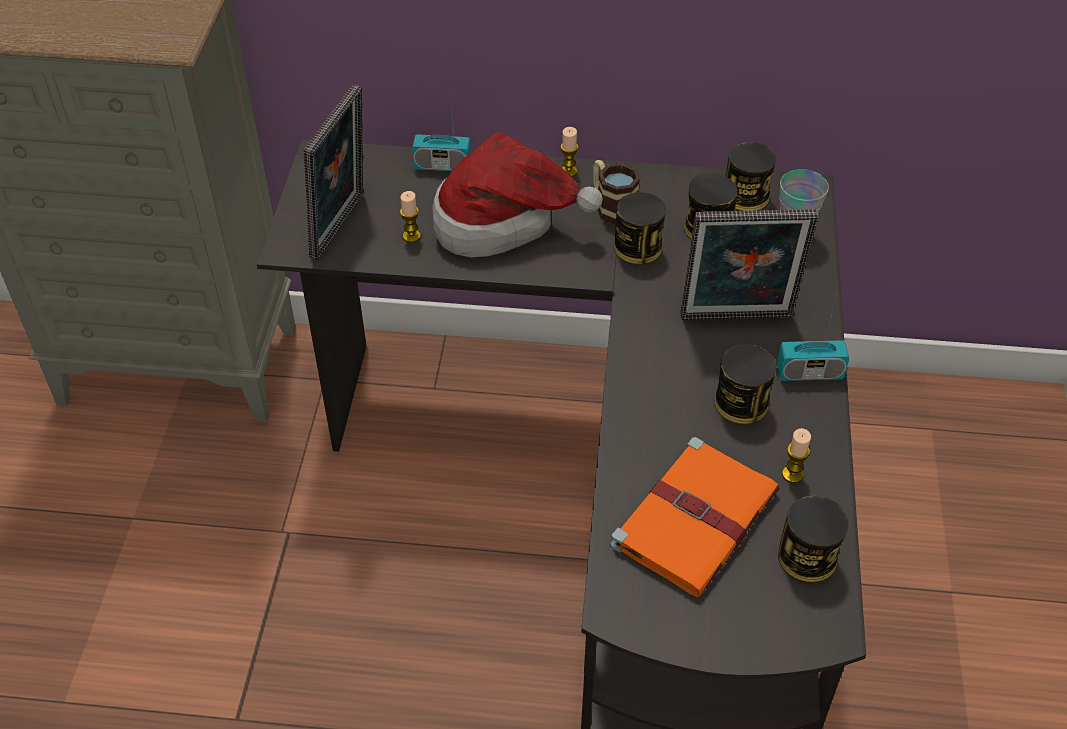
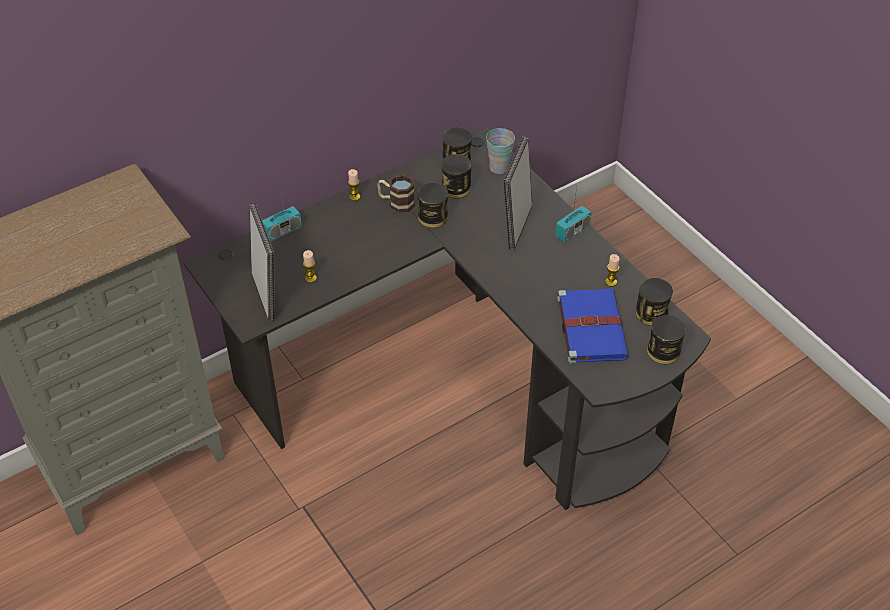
camera: 40 degrees left, 0 degrees up
(503, 222) = (351, 243): hat -> none
(696, 517) = (591, 326): orange book -> blue book
(736, 320) = (516, 226): picture frame -> picture frame turned 150 degrees clockwise
(741, 404) = (558, 264): can -> can (663, 351)

